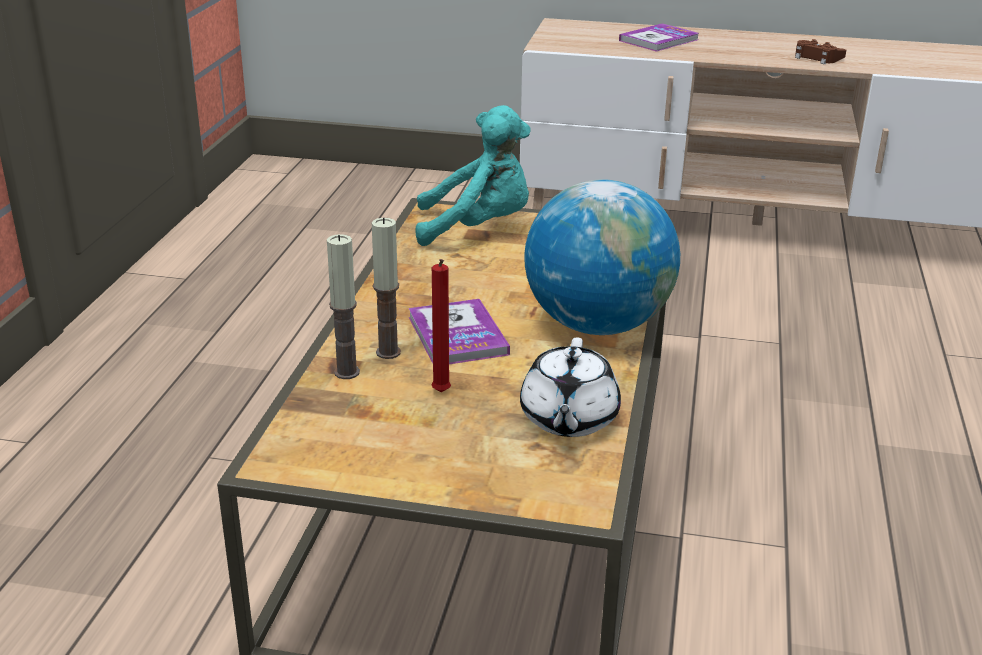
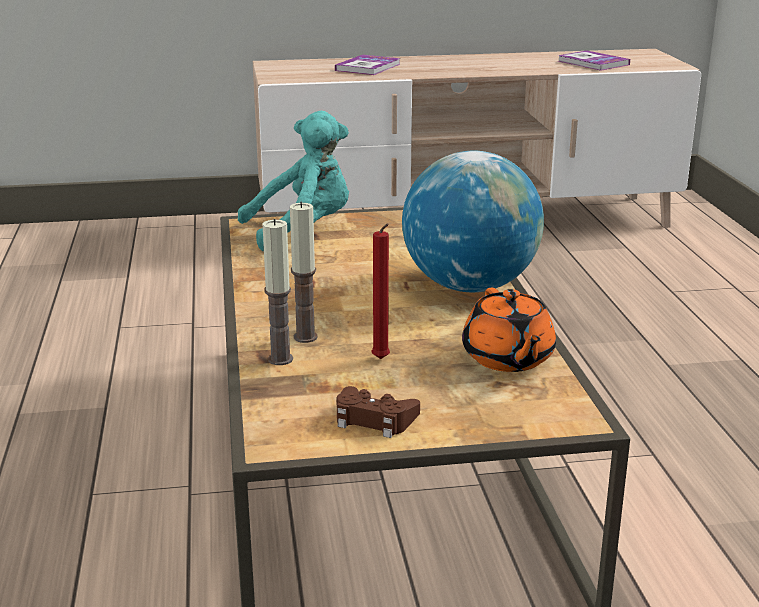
camera: 20 degrees left, 5 degrees down
(457, 335) = (356, 314): book -> book (593, 63)
(568, 419) = (508, 359): white teapot -> orange teapot
(817, 58) = (506, 67): brown game controller -> brown game controller (374, 419)

